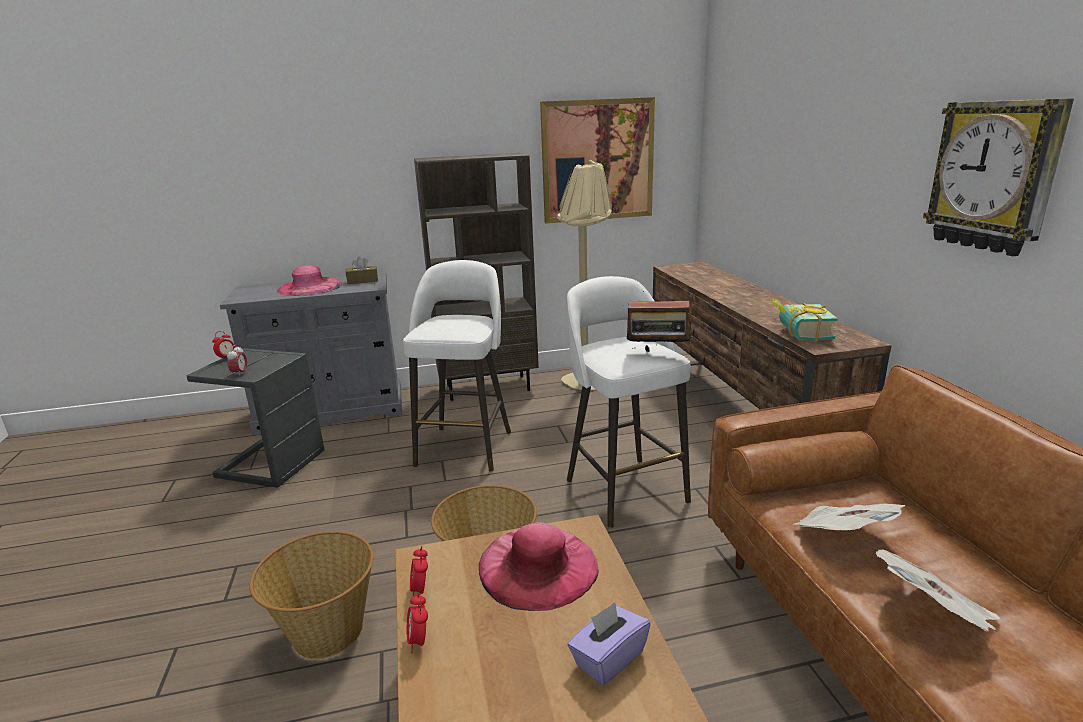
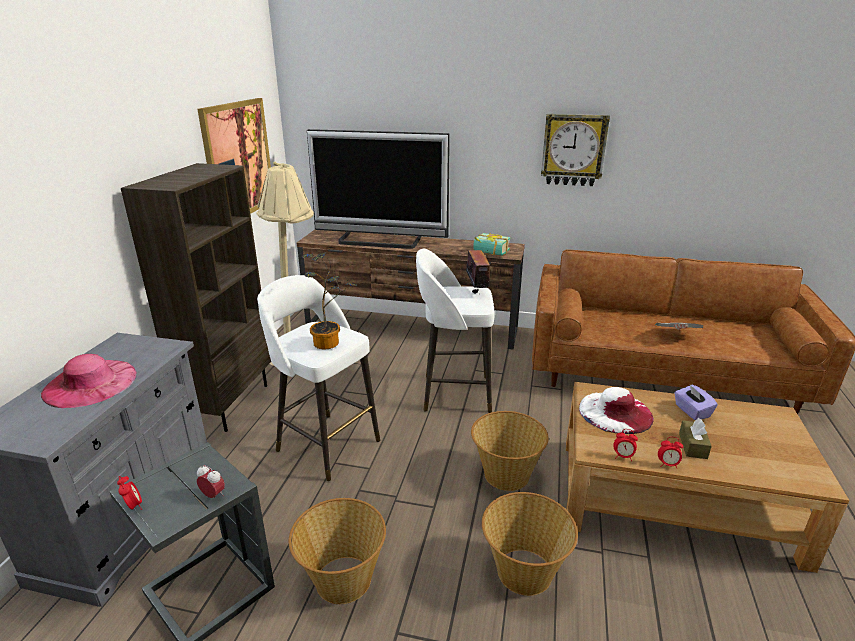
camera: 65 degrees left, 5 degrees up
(293, 516) = (342, 579): none -> basket
(362, 281) = (129, 349): brown tissue box -> brown tissue box (692, 445)
(443, 330) = (330, 343): none -> potted plant
(538, 566) = (615, 412): pink hat -> white hat
(658, 354) = (477, 290): radio -> radio turned 45 degrees counterclockwise
(722, 286) = (379, 241): none -> television
(842, 536) = (620, 332): newspaper -> none

